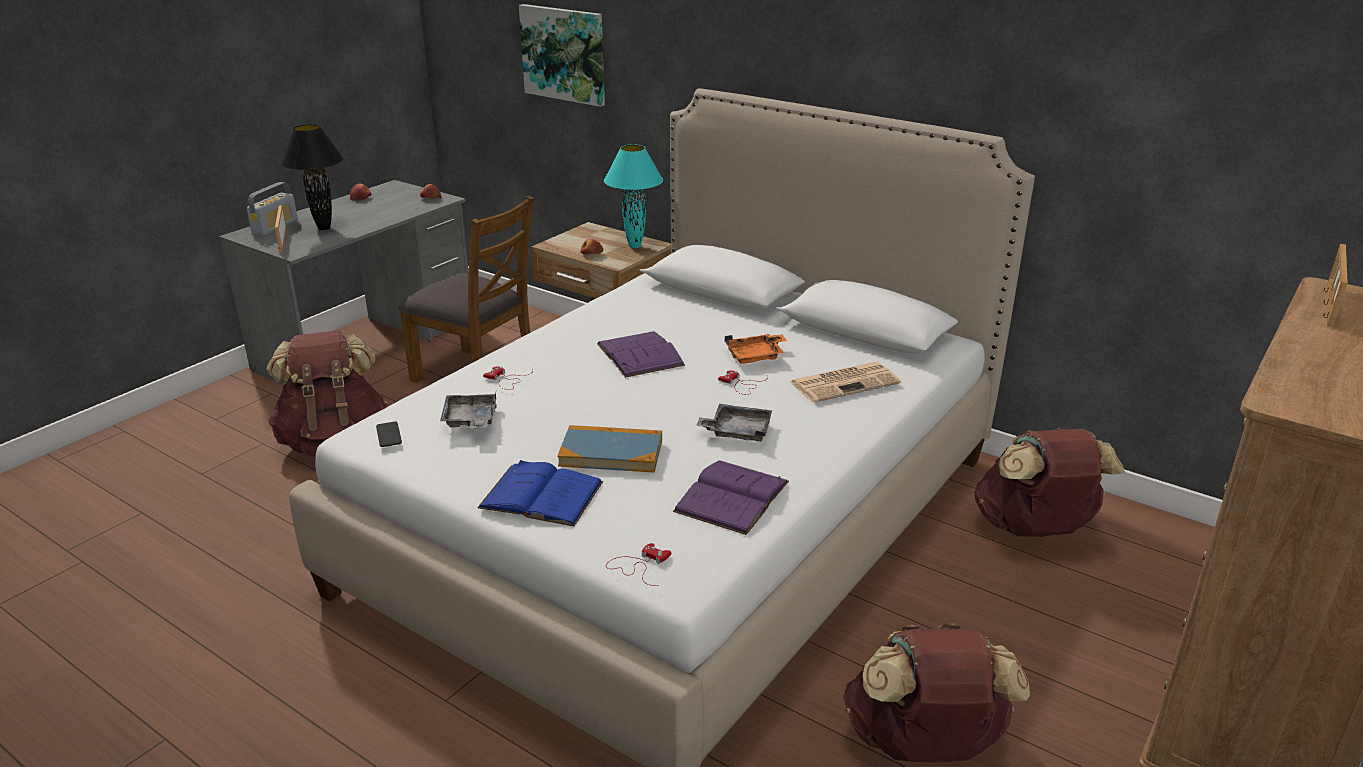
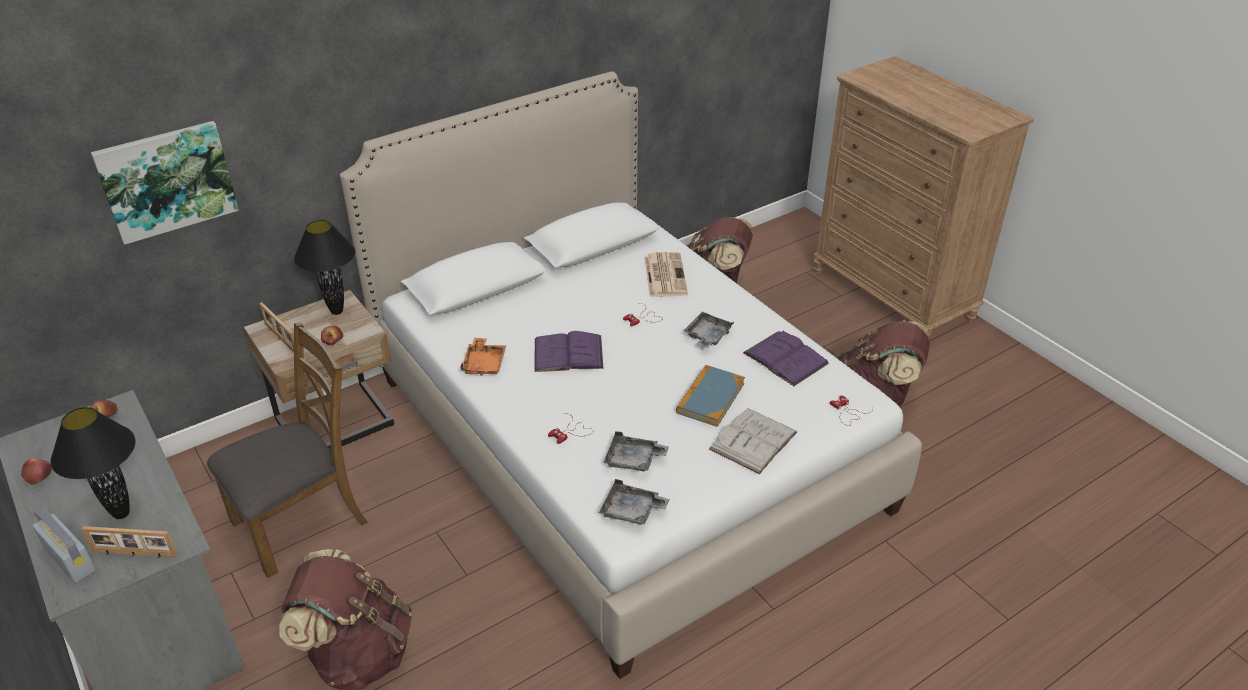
camera: 70 degrees left, 10 degrees up
(389, 435) = (632, 511): phone -> grey tray
(541, 495) = (753, 440): blue book -> white book
(634, 246) = (337, 311): turquoise table lamp -> black table lamp
(756, 356) = (603, 301): orange tray -> orange tray (484, 364)
(1327, 304) = (872, 84): picture frame -> picture frame (280, 339)

